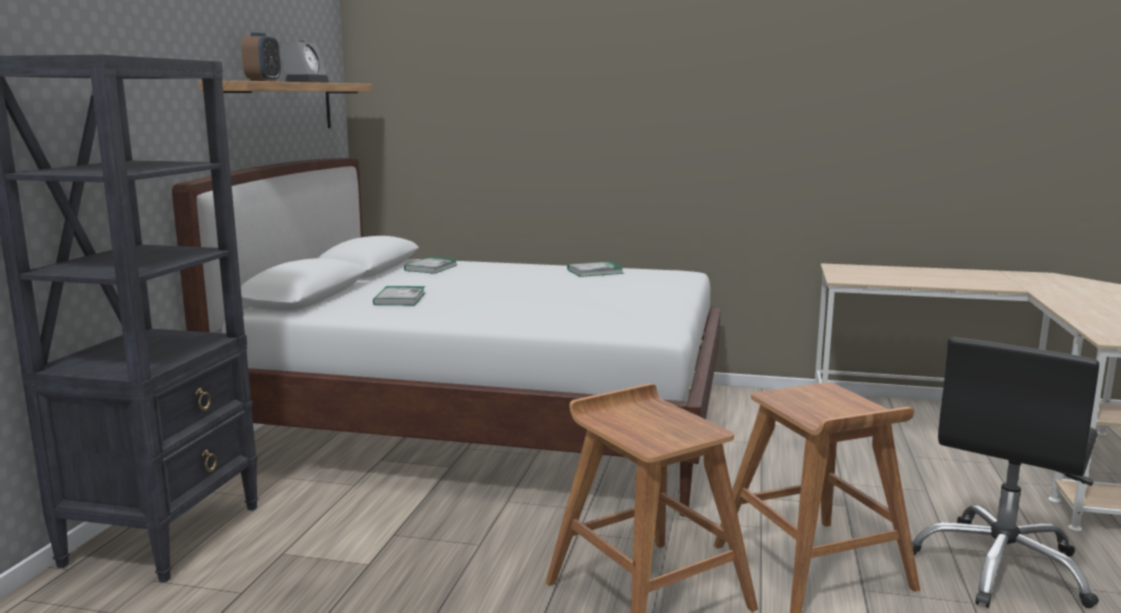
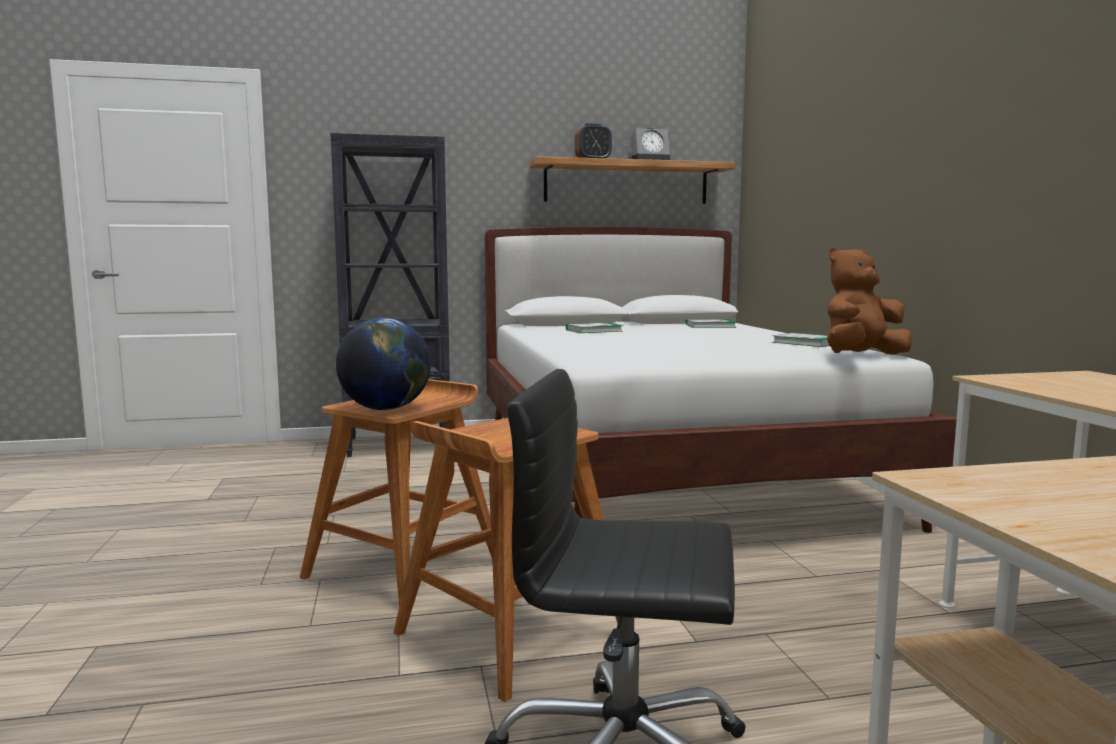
camera: 65 degrees right, 5 degrees down
(680, 276) = (861, 356): none -> brown plush toy
(686, 432) = (385, 409): none -> globe

